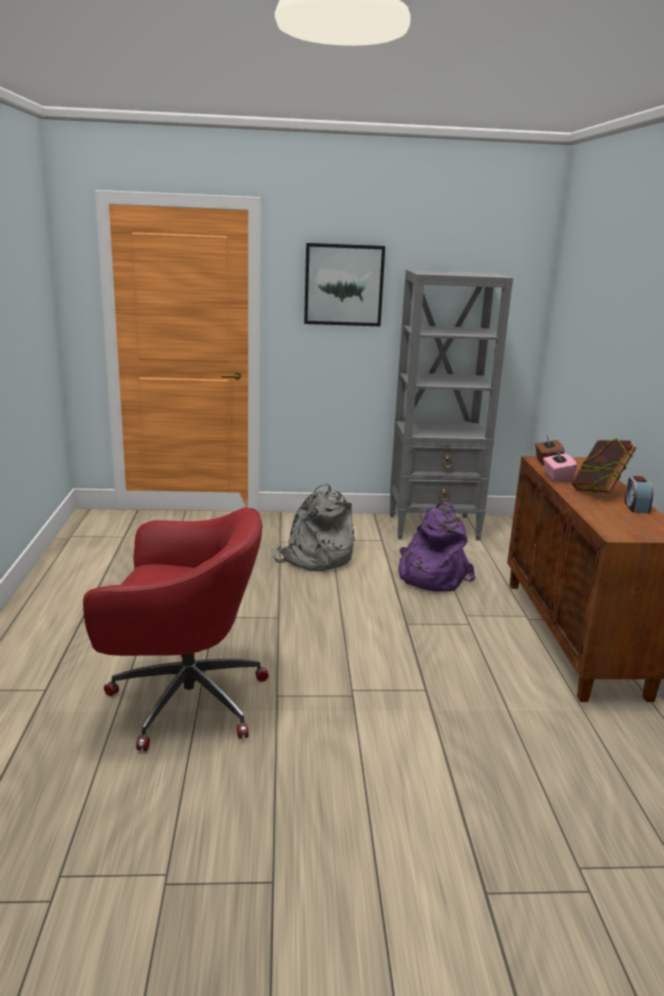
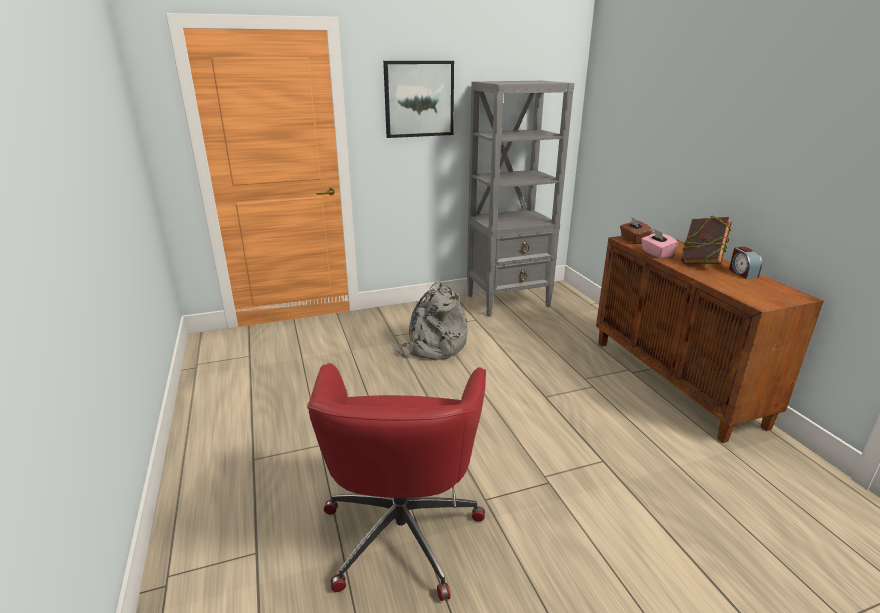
camera: 15 degrees left, 5 degrees up
(183, 700) = (402, 528): red office chair -> red office chair turned 105 degrees clockwise
(430, 576) = (535, 347): purple backpack -> none

